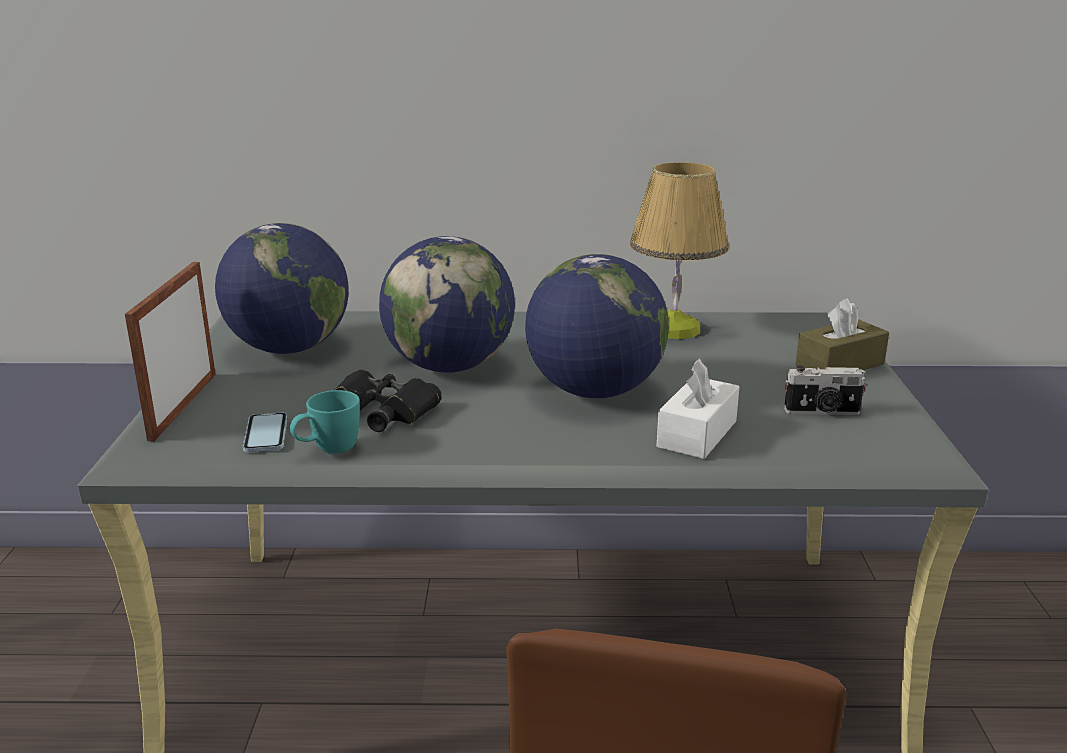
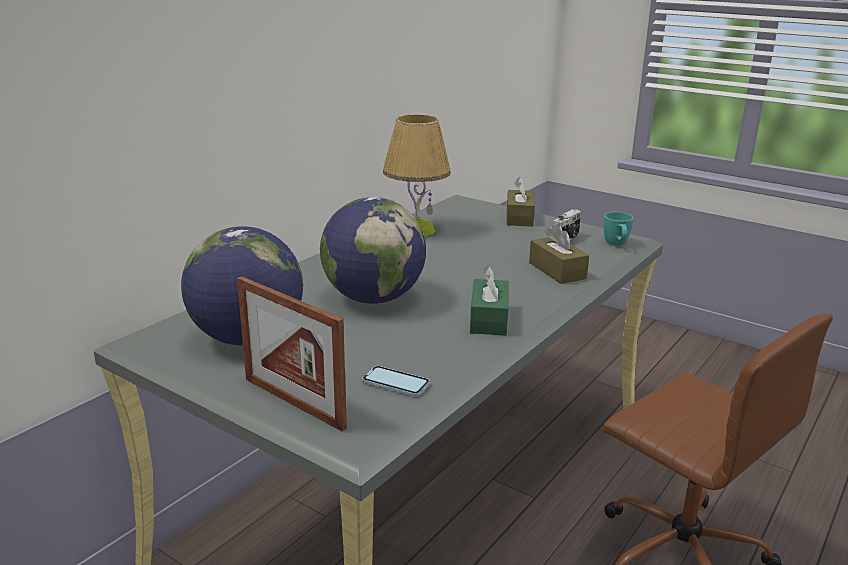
camera: 55 degrees left, 0 degrees up
(328, 451) = (451, 368): turquoise mug -> turquoise mug (616, 245)
(379, 412) = (413, 337): black binoculars -> none
(480, 435) = (489, 319): none -> green tissue box
(594, 392) = (472, 274): globe -> none
(697, 434) = (557, 271): white tissue box -> brown tissue box

